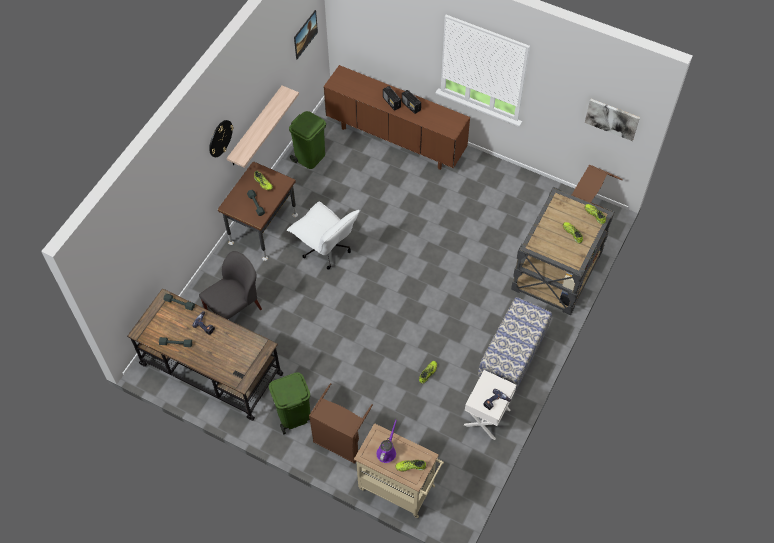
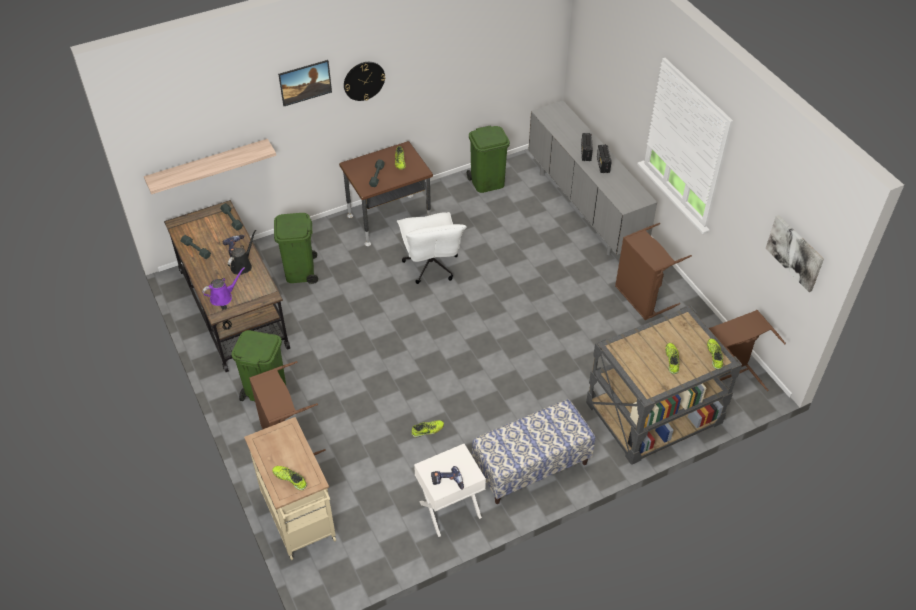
camera: 35 degrees right, 10 degrees down
(223, 335) = (242, 265): none -> black watering can
(235, 310) = (300, 272): grey chair -> green trash can
(255, 127) = (424, 104): shelf -> shelf (208, 166)
(306, 40) = (529, 47): picture -> picture (306, 90)
(387, 451) = (281, 450): purple watering can -> purple watering can (223, 297)
(396, 140) = (585, 208): brown cabinet -> grey cabinet
(487, 190) = (641, 298): none -> brown laundry basket

